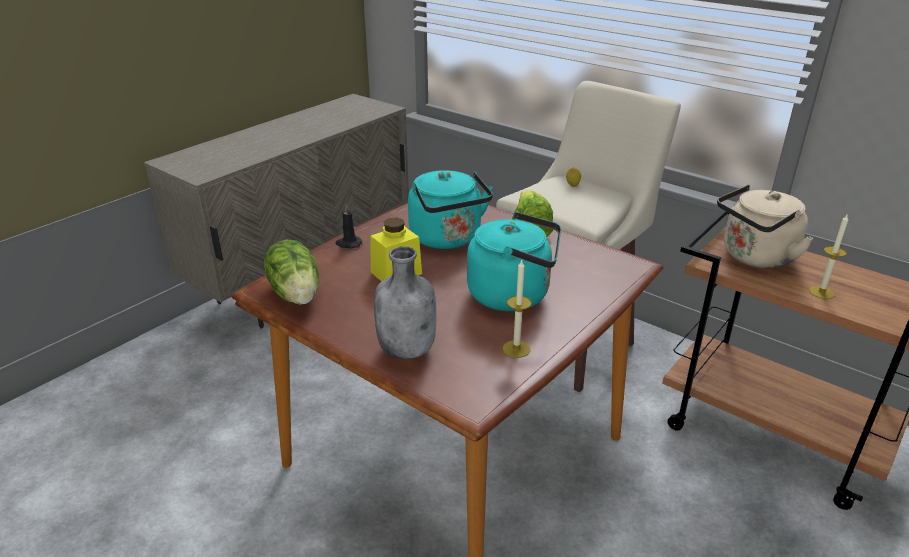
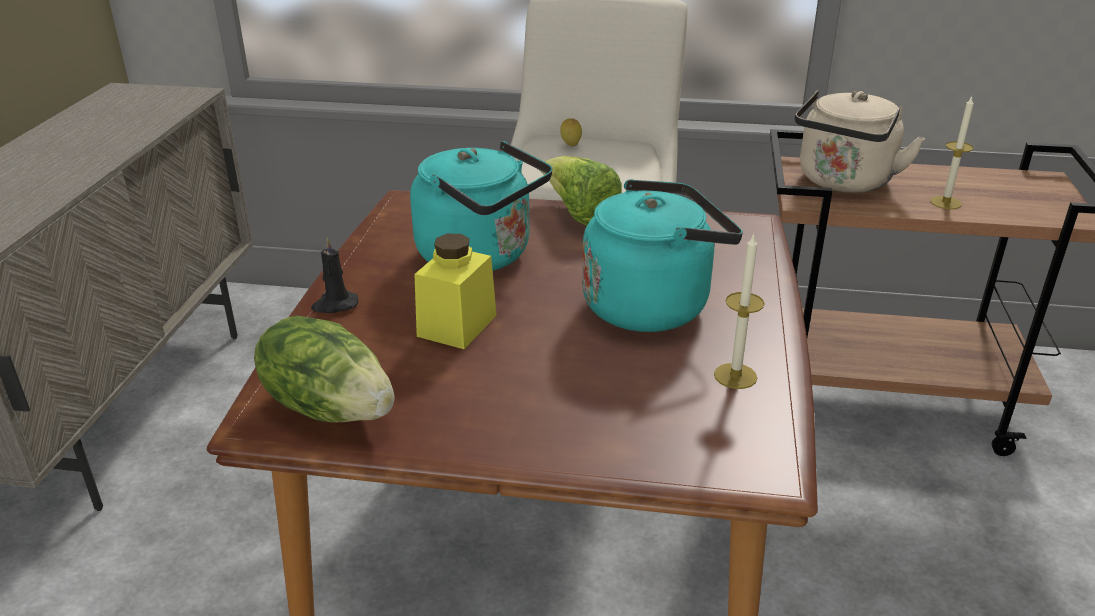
camera: 30 degrees left, 0 degrees up
(408, 349) = (595, 430): grey bottle -> none

